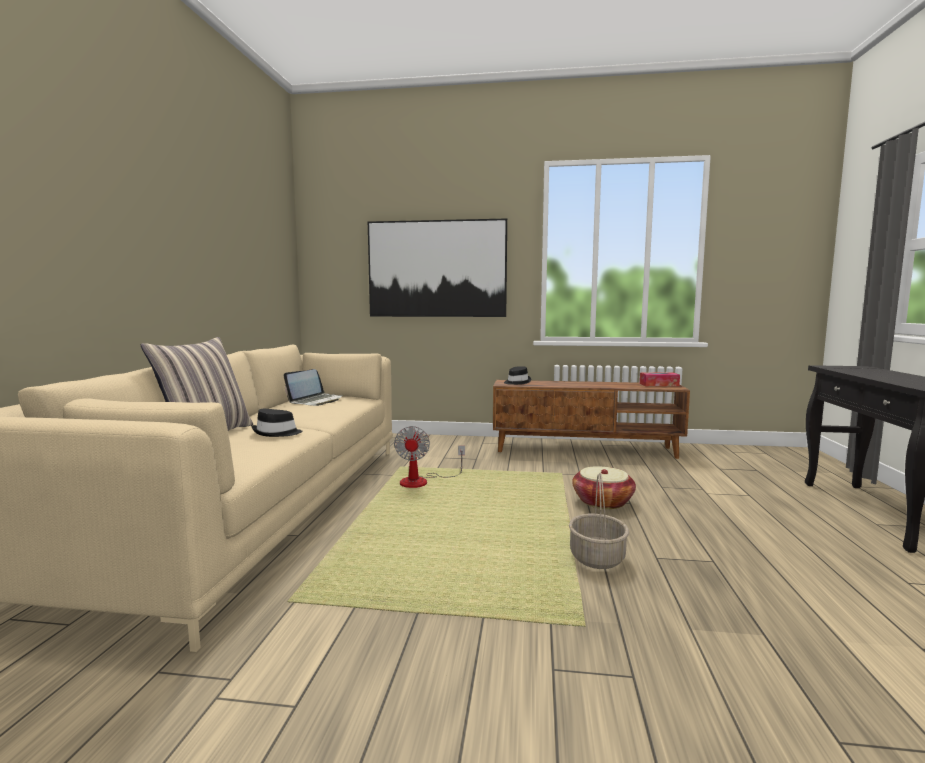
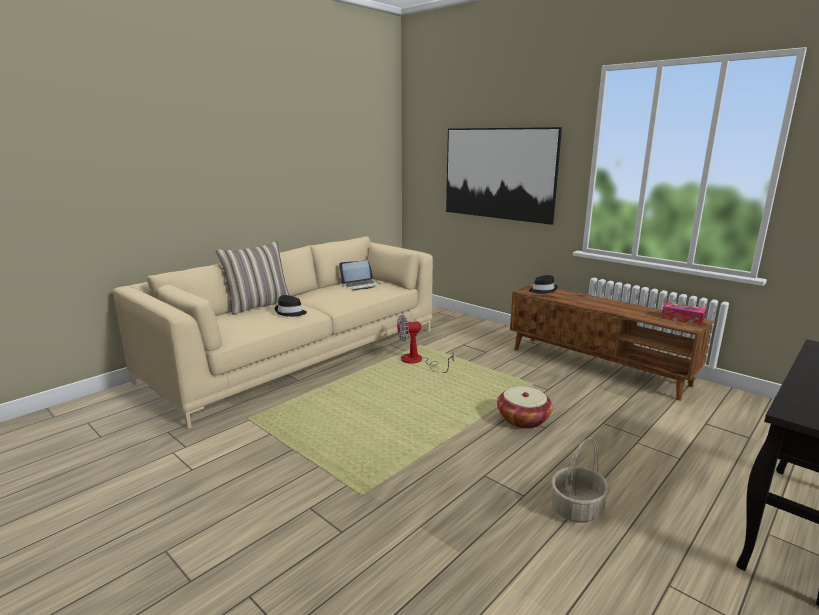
camera: 35 degrees right, 10 degrees up
(422, 481) = (418, 362): fan -> fan turned 45 degrees clockwise
(597, 558) = (442, 459): basket -> basket (577, 509)

